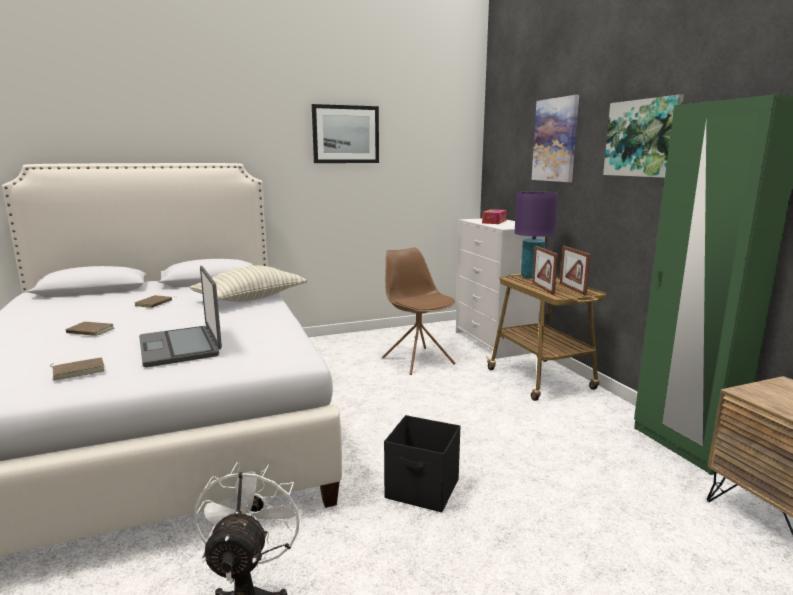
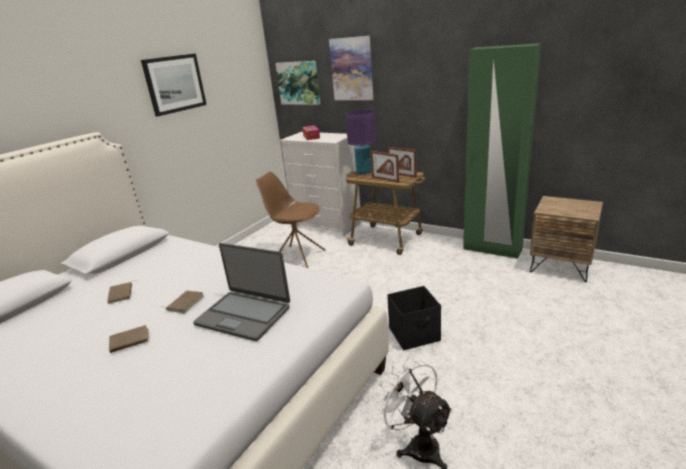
camera: 35 degrees left, 10 degrees up
(79, 371) = (213, 370): brown book -> brown book (184, 303)
(251, 299) = (201, 256): pillow -> none
(642, 138) = (430, 67): picture -> picture (298, 83)

